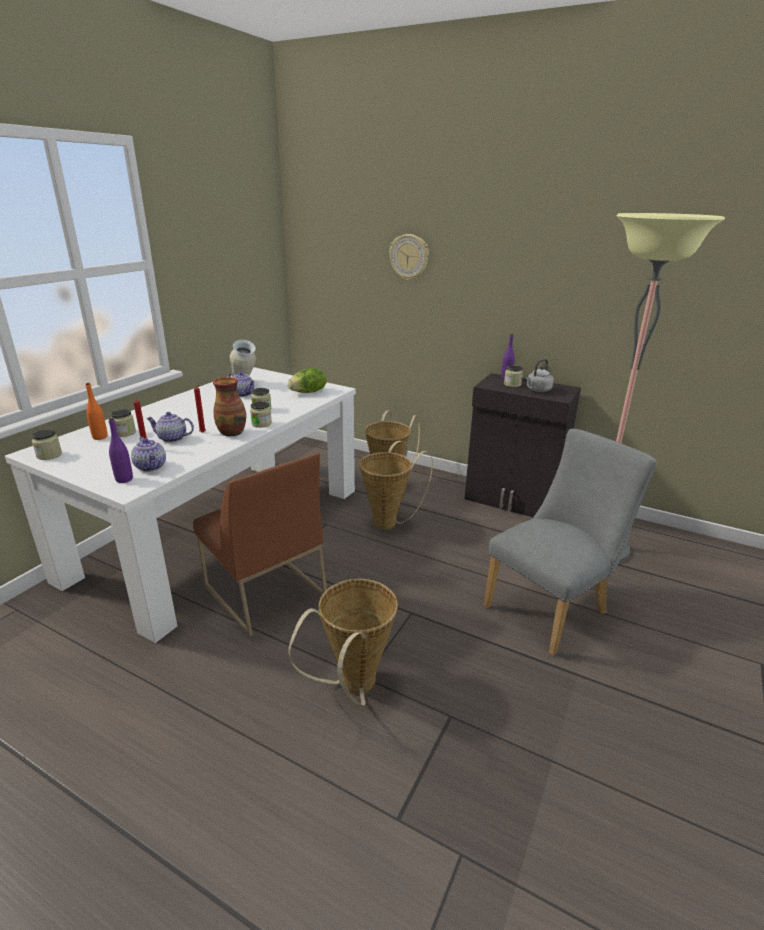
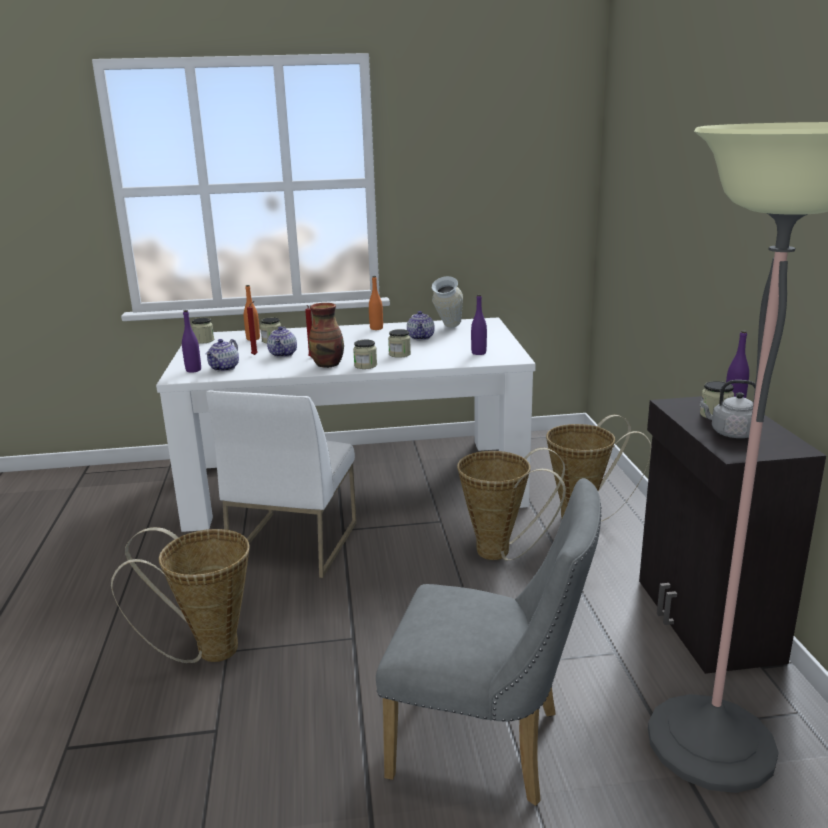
camera: 55 degrees right, 5 degrees down
(171, 439) = (283, 354): teapot -> teapot turned 150 degrees counterclockwise
(189, 397) = (376, 328): none -> orange bottle
(264, 591) = (293, 543): brown chair -> white chair
(308, 392) = (478, 353): lettuce -> purple bottle
(409, 257) = (680, 193): wall clock -> none

